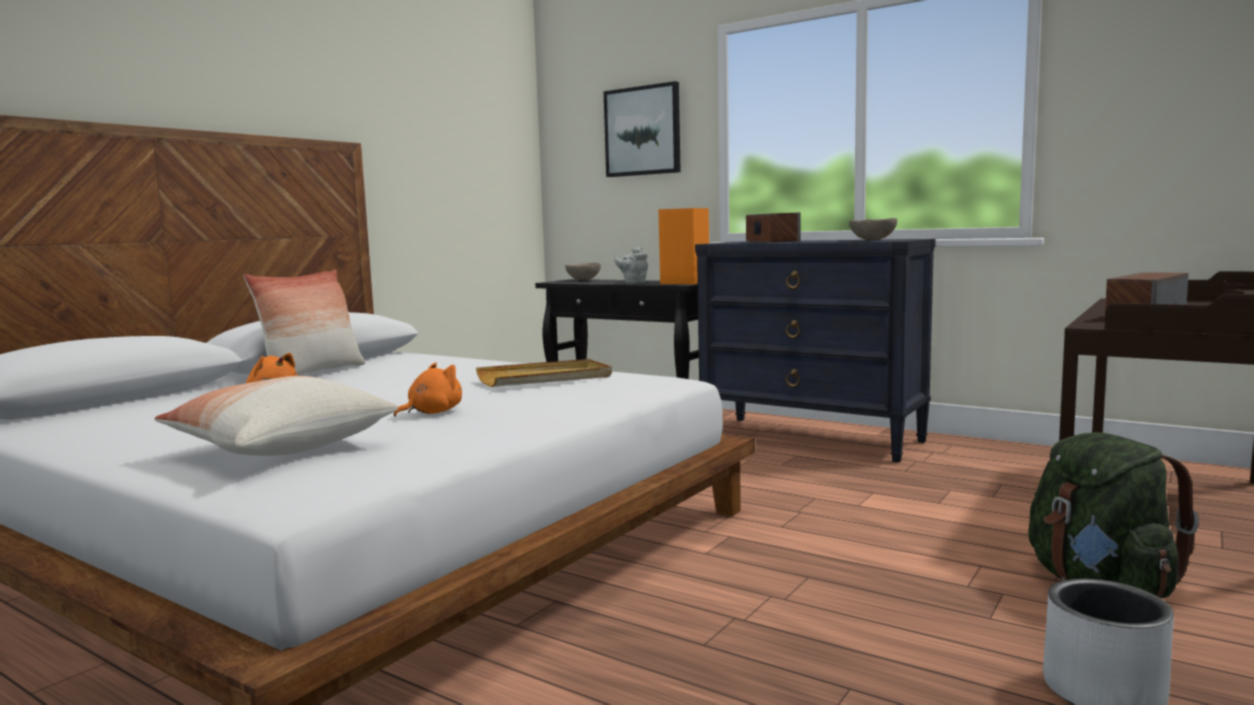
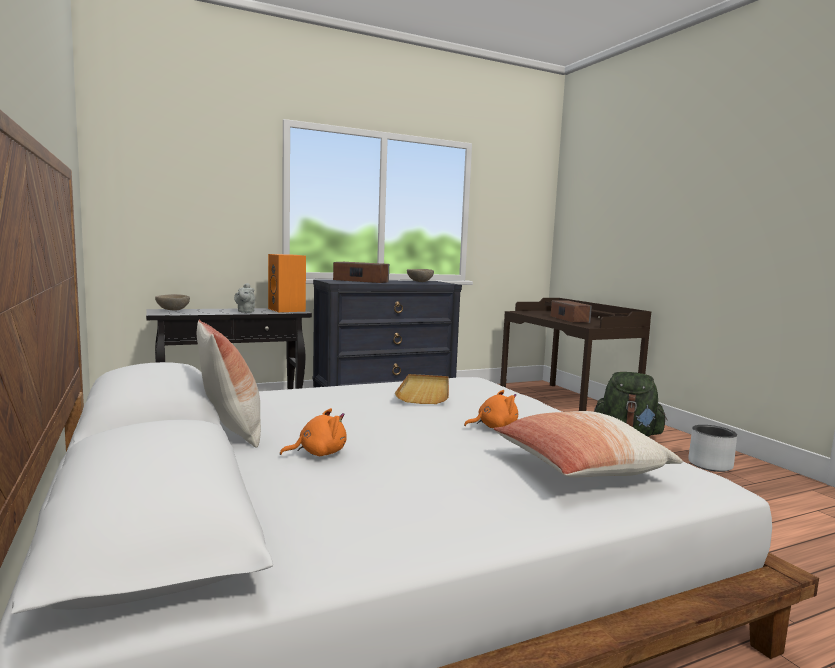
camera: 60 degrees left, 0 degrees up
(432, 412) = (494, 427): orange plush toy -> orange plush toy turned 90 degrees clockwise
(643, 131) = (211, 185): picture -> none

